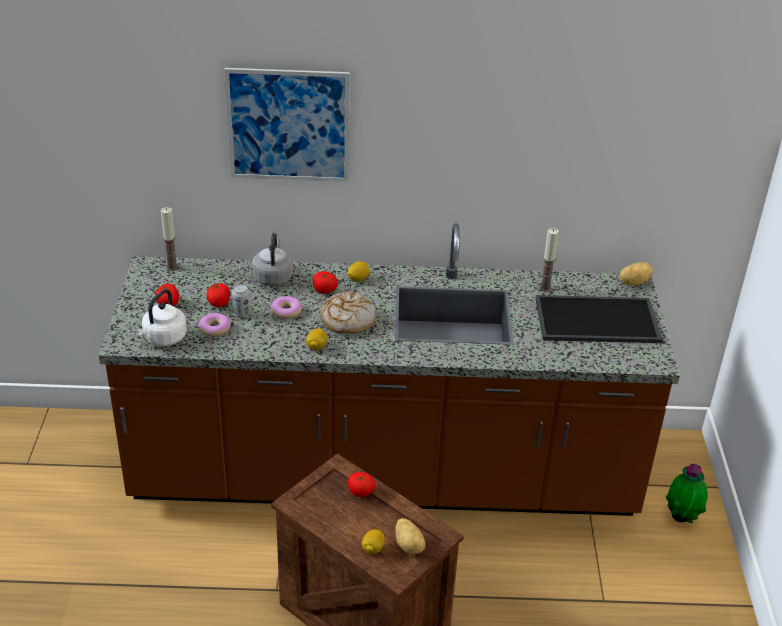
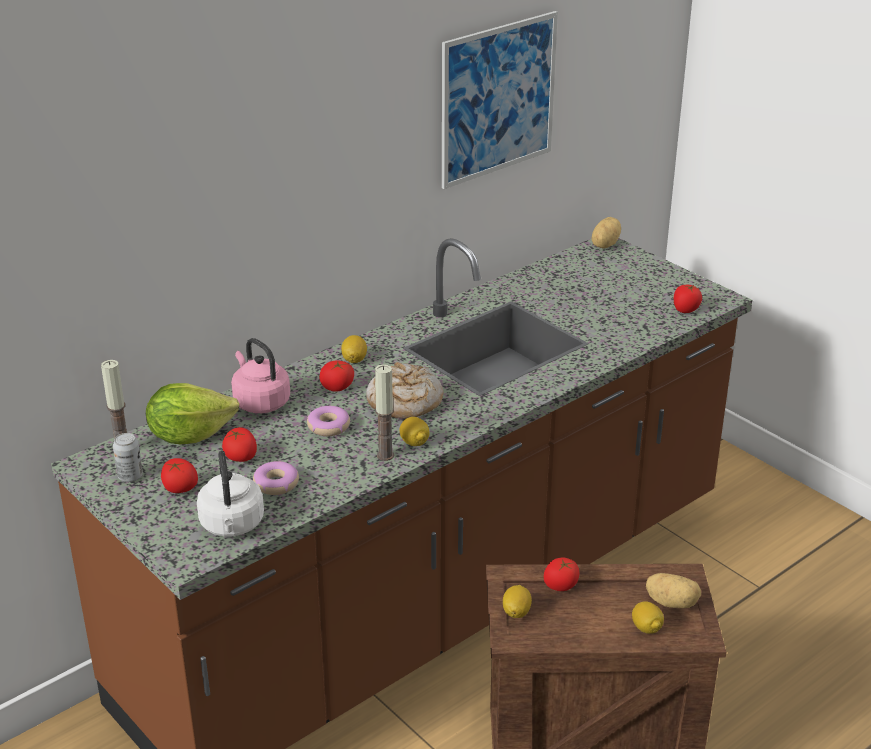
camera: 40 degrees left, 5 degrees down
(213, 276) = (189, 435): none -> lettuce
(242, 313) = (282, 454): can -> can (130, 476)
(273, 277) = (260, 402): grey kettle -> pink kettle
(288, 125) = (232, 182): picture -> picture (498, 99)
(315, 490) = (516, 612): none -> lemon
(545, 288) = (540, 283): candle -> candle (385, 455)
(595, 321) = (624, 290): tray -> none
(617, 356) = (685, 309): none -> tomato
(682, 518) = (728, 480): potted plant -> none

